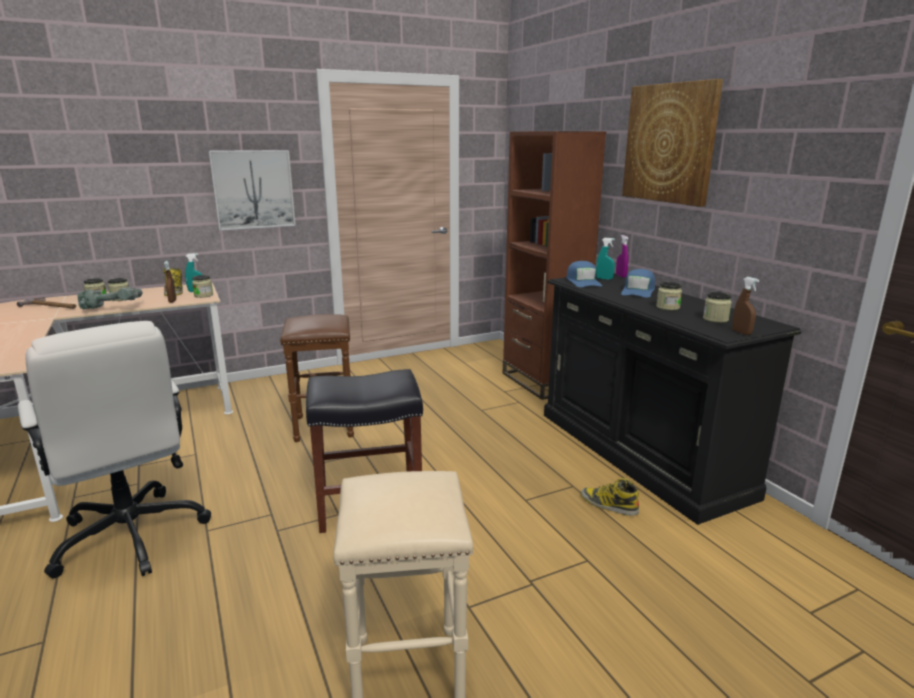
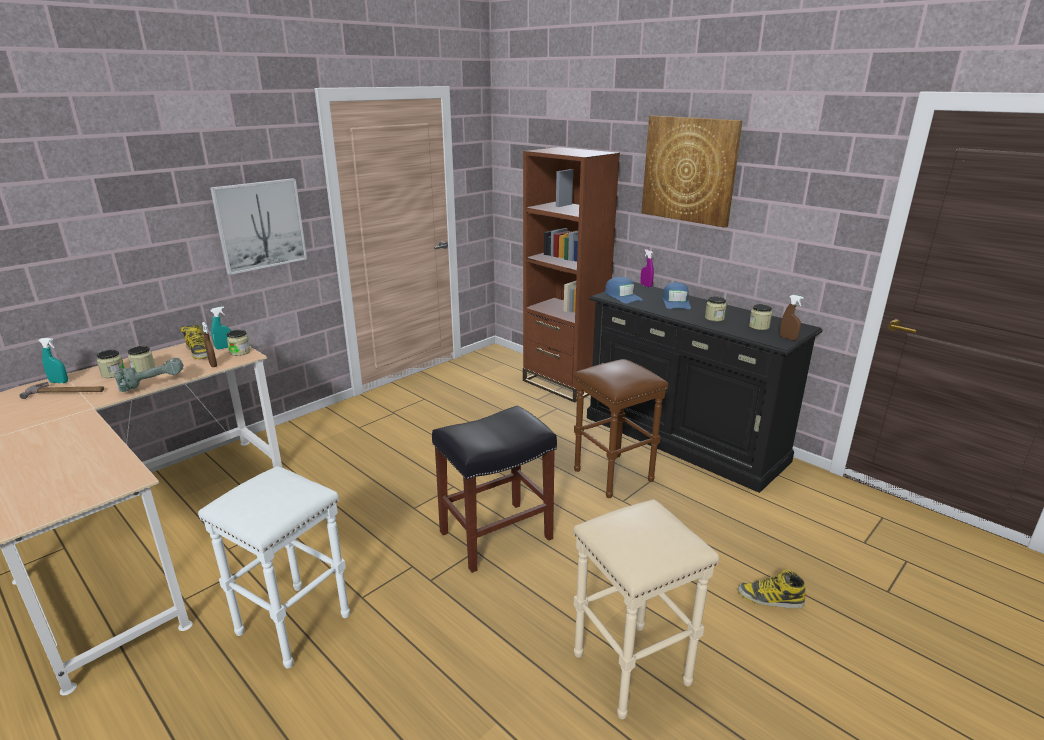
camera: 20 degrees left, 5 degrees up
(132, 540) = (293, 626): white office chair -> white stool
(323, 426) = (391, 466): brown stool -> brown stool (611, 475)
(604, 279) = (636, 290): turquoise spray bottle -> turquoise spray bottle (59, 382)
(608, 505) = (688, 490): boot -> boot (770, 598)

